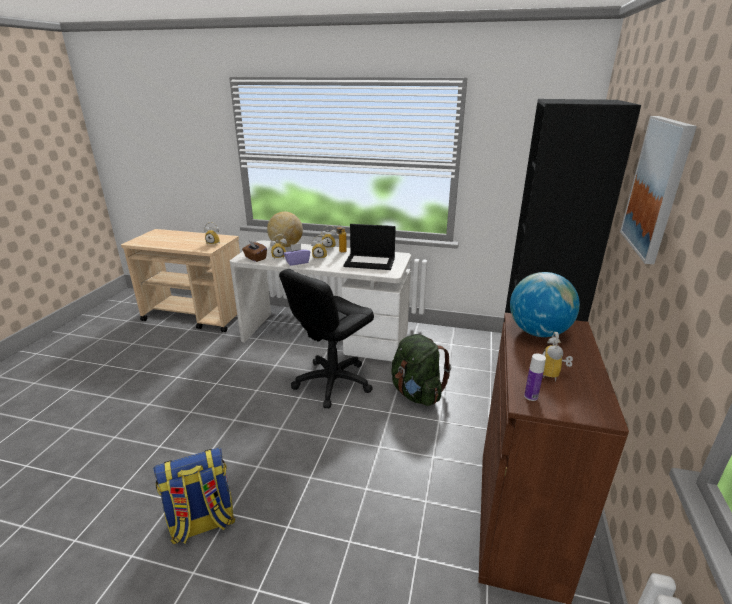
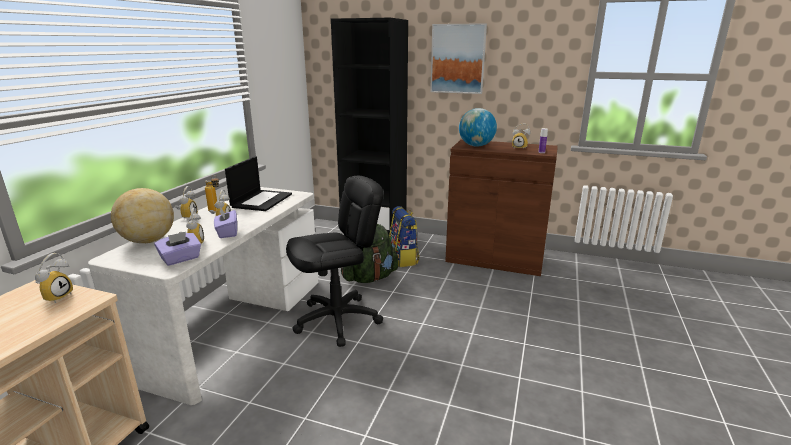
camera: 85 degrees left, 5 degrees down
(202, 523) = (535, 393): backpack -> backpack (404, 259)
(255, 258) = (181, 259): brown tissue box -> purple tissue box
(332, 382) = (337, 320): black office chair -> black office chair turned 75 degrees counterclockwise

